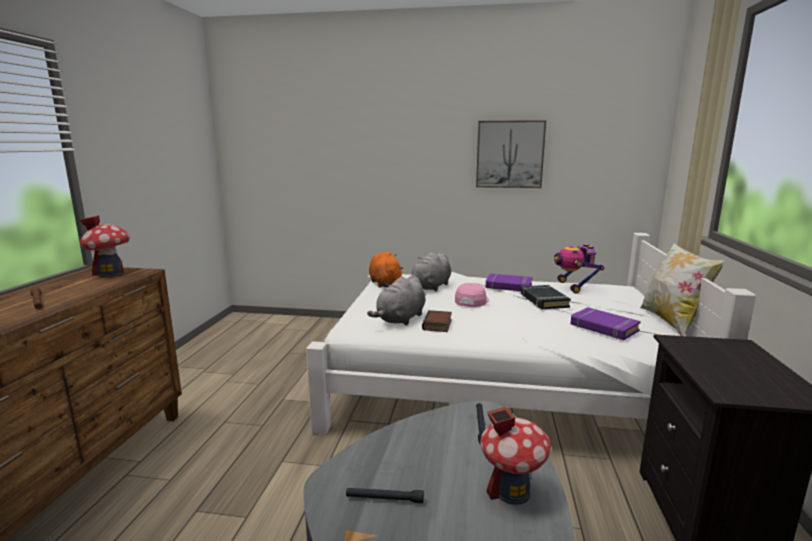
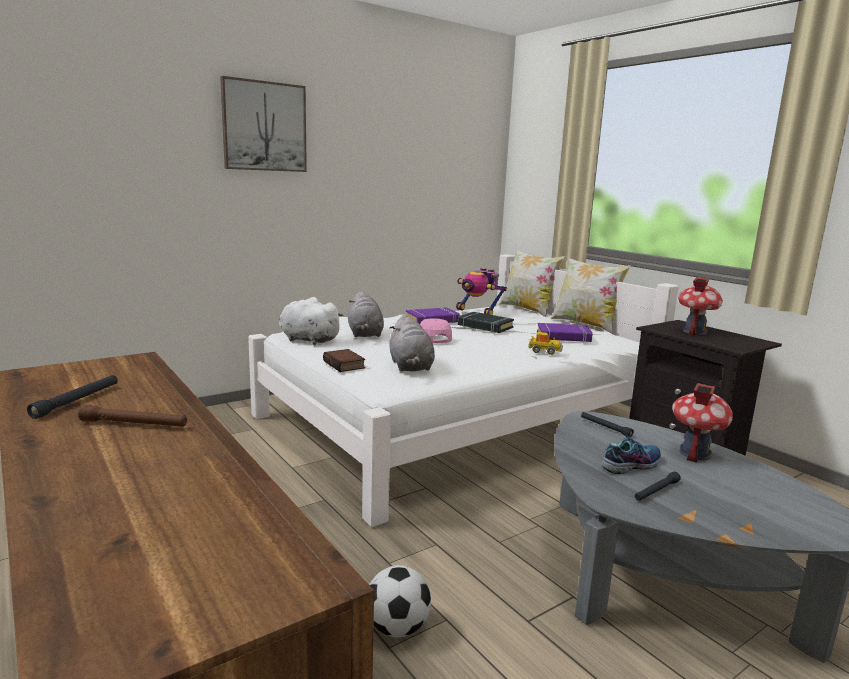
camera: 45 degrees left, 0 degrees up
(63, 286) = (77, 401): none -> black flashlight
(111, 273) = (87, 372): toy house -> toy house (694, 332)
(217, 502) = (397, 628): none -> football
(385, 283) = (307, 340): orange plush toy -> white plush toy
(421, 466) = (631, 464): none -> shoe
(438, 325) = (453, 363): book -> book (345, 364)
(509, 154) = (381, 176): picture -> picture (264, 126)
(544, 336) = (544, 351): none -> toy car
(642, 294) = (528, 310): none -> pillow

